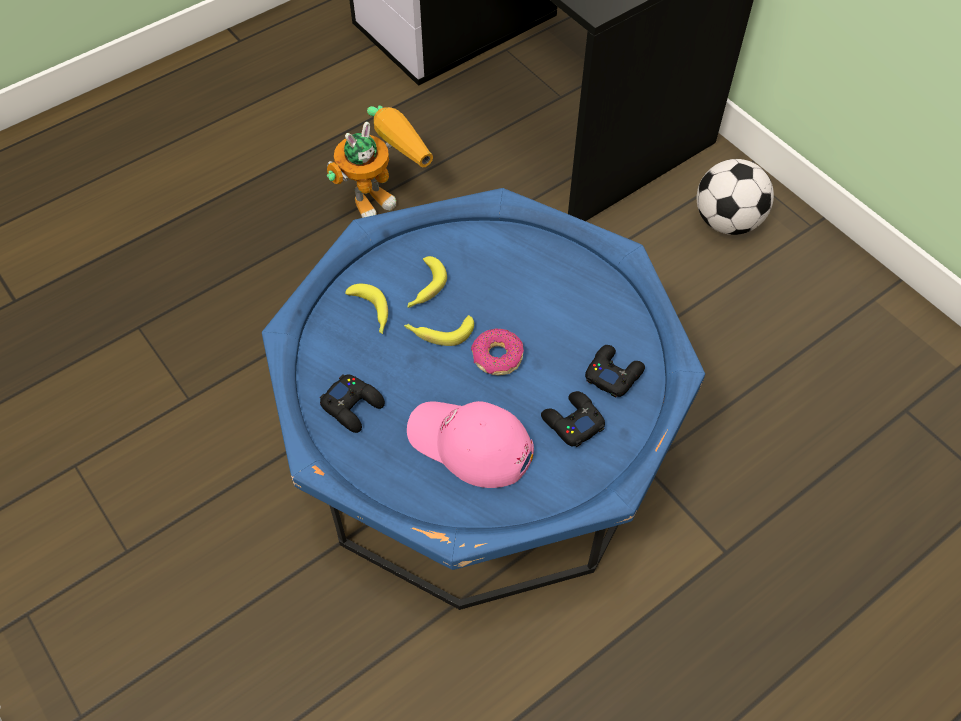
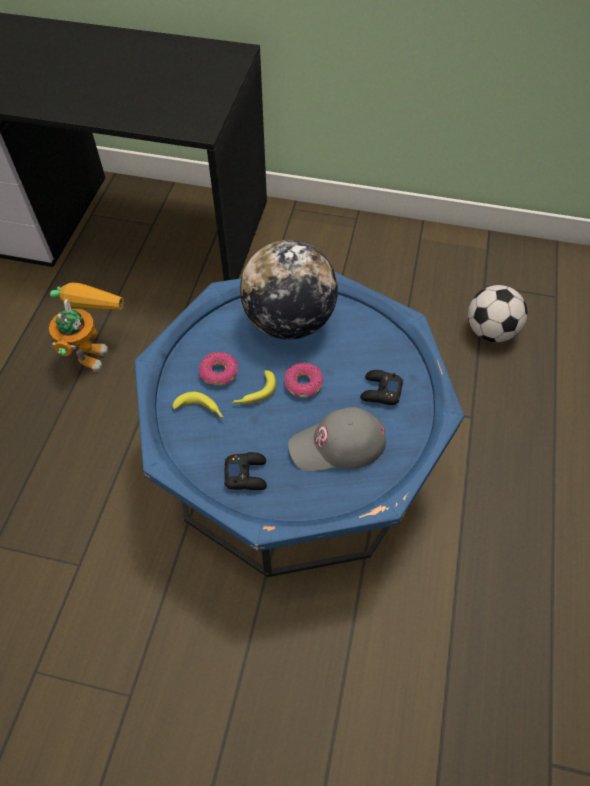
camera: 40 degrees left, 0 degrees up
(424, 288) = (219, 373): banana -> donut
(469, 444) = (337, 445): pink cap -> grey cap
(547, 282) = (289, 321): none -> globe
(613, 374) = (375, 349): black game controller -> none
(727, 222) = (312, 241): football -> football (490, 331)

